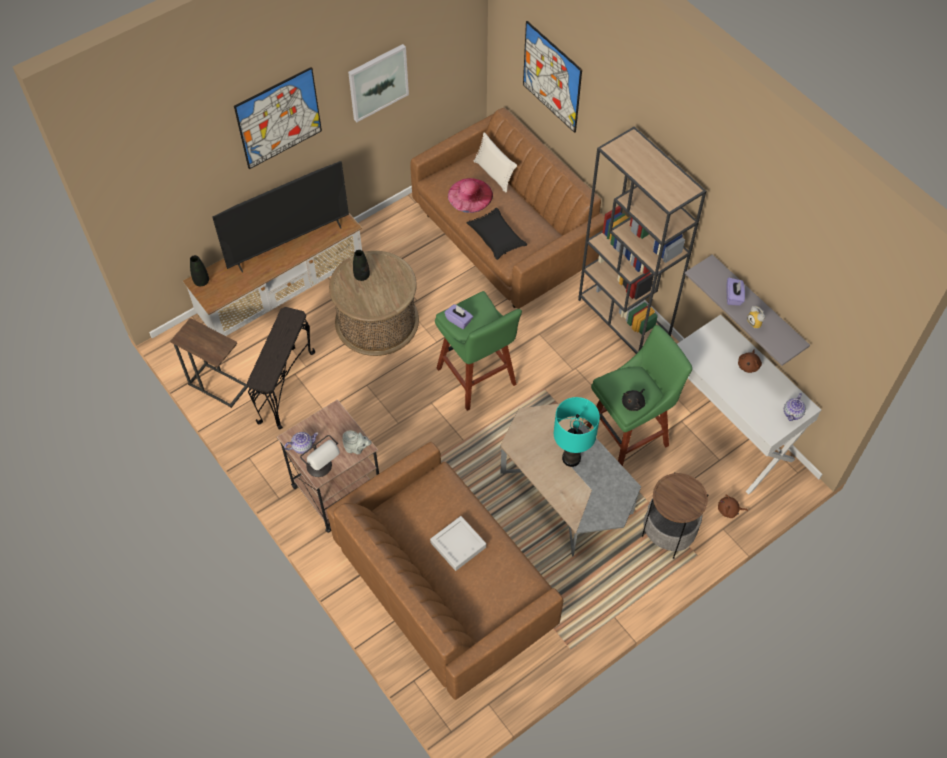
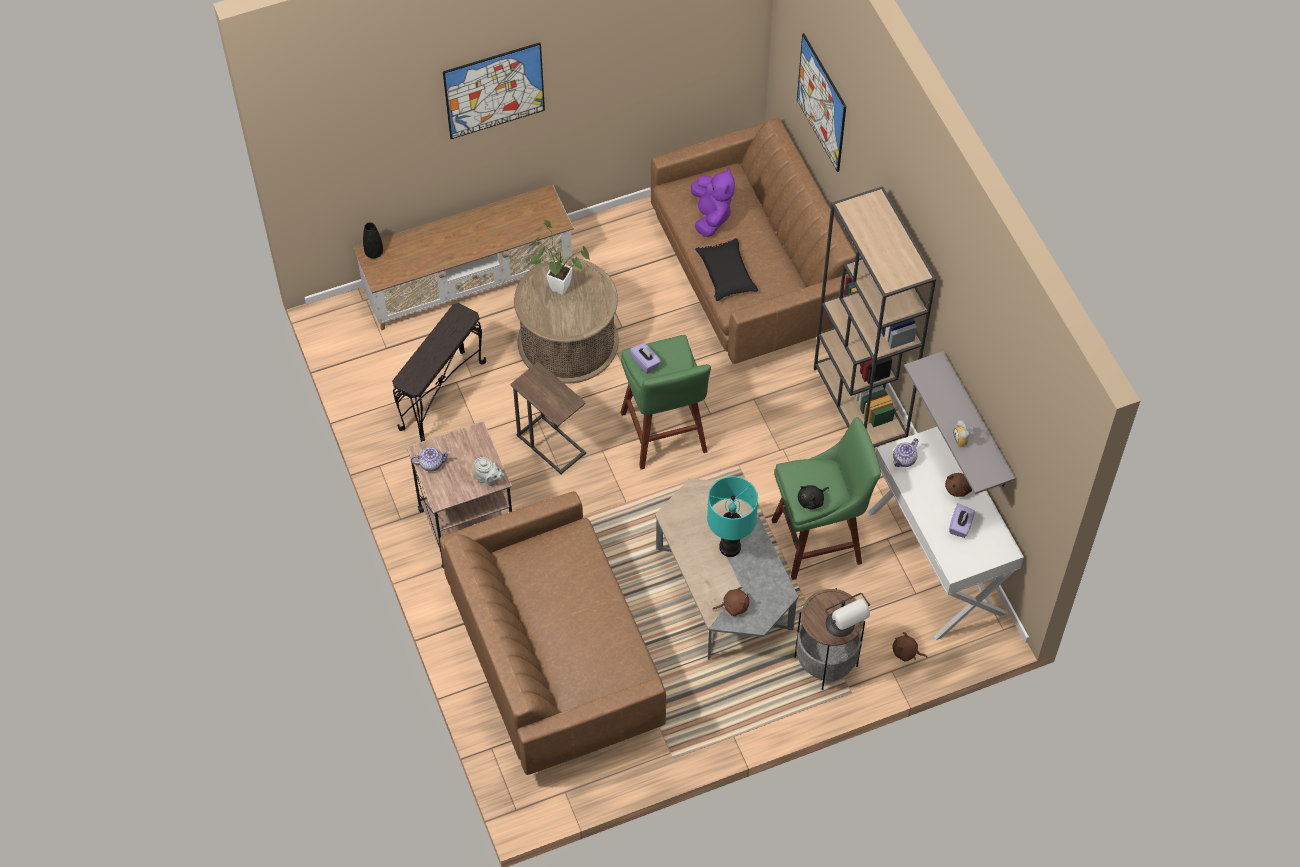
camera: 15 degrees right, 0 degrees up
(217, 385) = (366, 376): brown side table -> brown side table (550, 444)
(289, 244) = (484, 230): television -> none
(323, 469) = (446, 493): table lamp -> table lamp (844, 628)
(362, 276) = (556, 286): black vase -> potted plant
(378, 82) = (621, 66): picture -> none
(458, 545) = (572, 610): grey tray -> none
(470, 195) = (711, 216): pink hat -> purple plush toy
(494, 174) = (749, 195): white pillow -> none
(590, 507) = (733, 606): none -> brown plush toy
(733, 297) = (949, 405): purple tissue box -> purple tissue box (960, 526)
(793, 413) = (989, 553): teapot -> teapot (904, 460)

